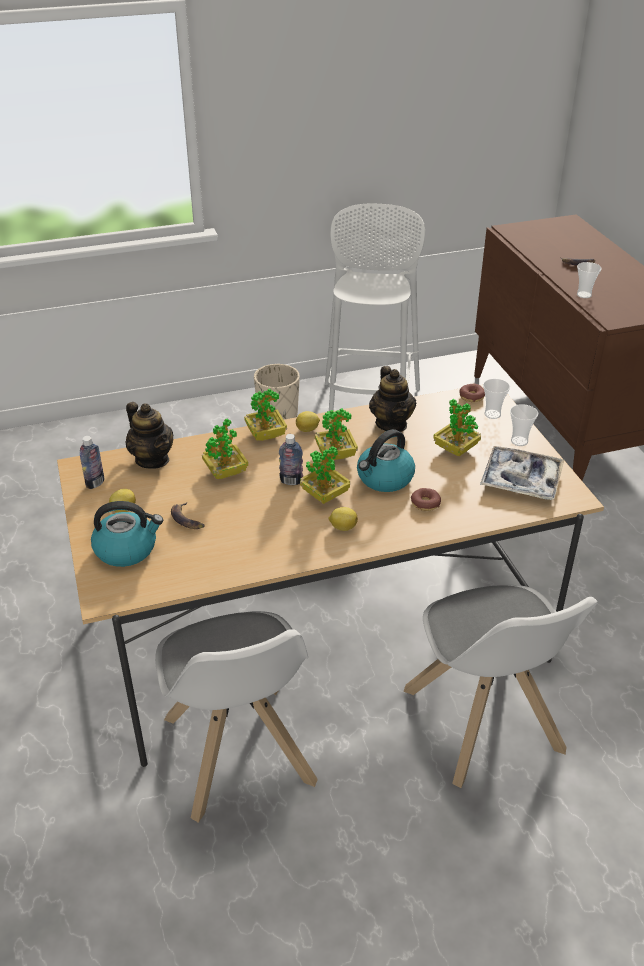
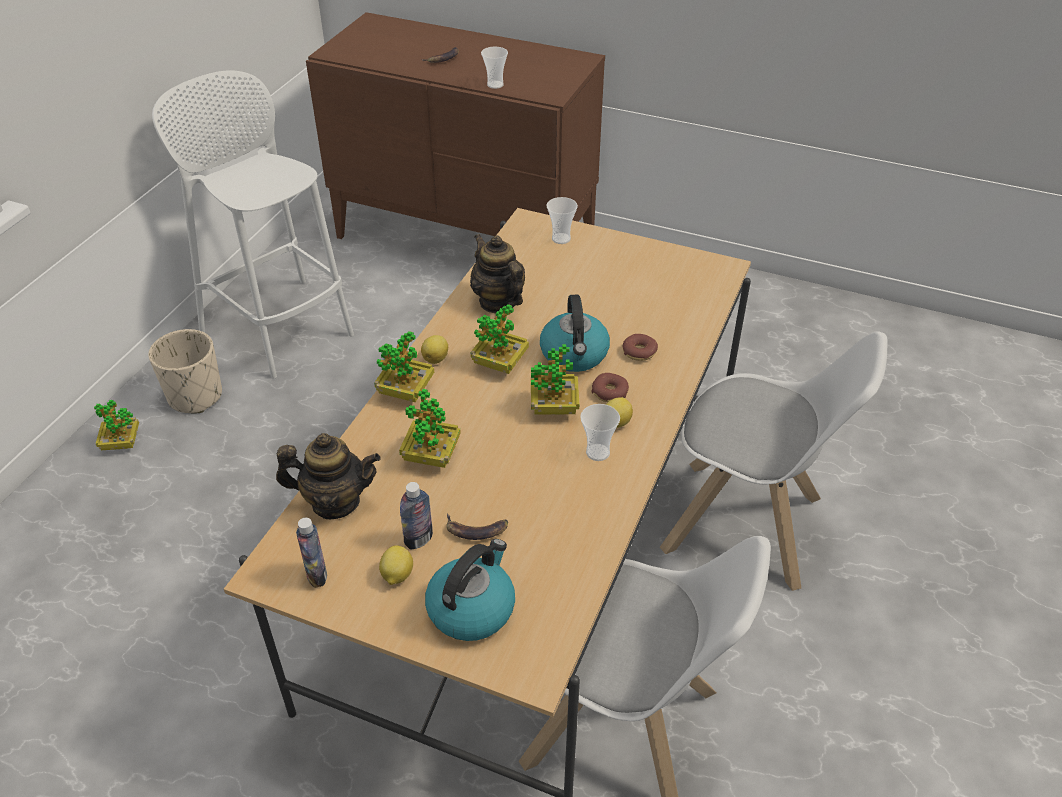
camera: 50 degrees left, 5 degrees up
(291, 481) = (504, 417): bottle -> bottle (418, 539)
(391, 424) = (498, 301): teapot -> teapot turned 150 degrees counterclockwise
(455, 449) = (584, 288): potted plant -> potted plant (121, 443)
(472, 397) = (521, 234): donut -> donut (610, 392)
(519, 441) = (616, 248): cup -> cup (597, 452)
(521, 480) = (669, 280): tray -> none

